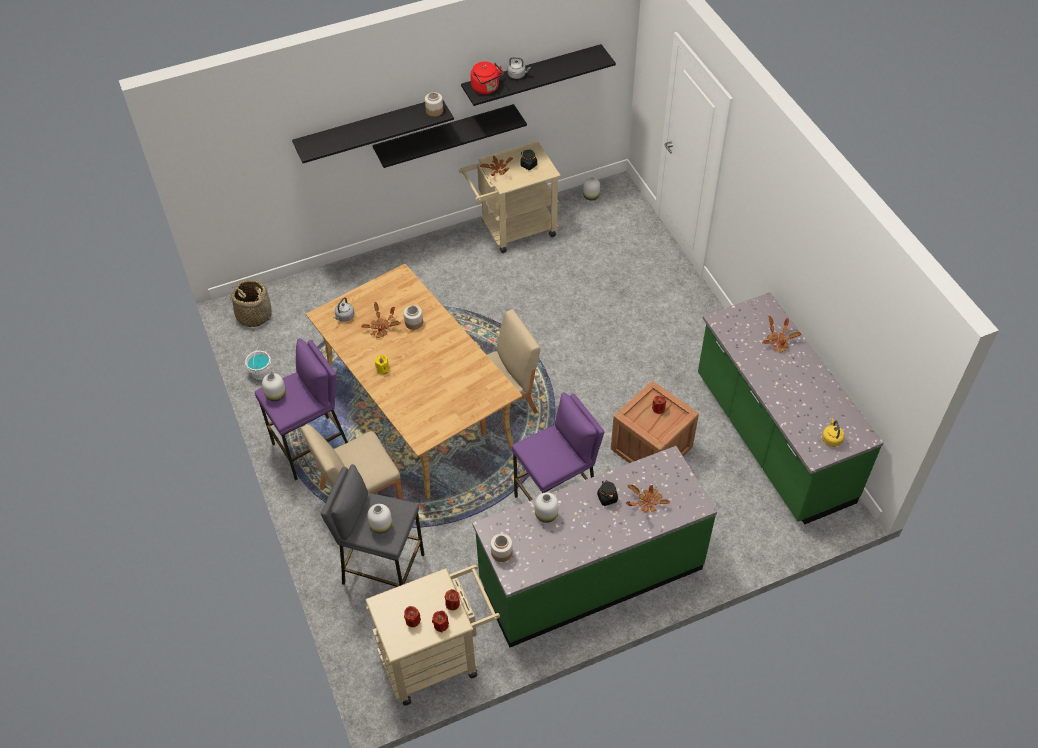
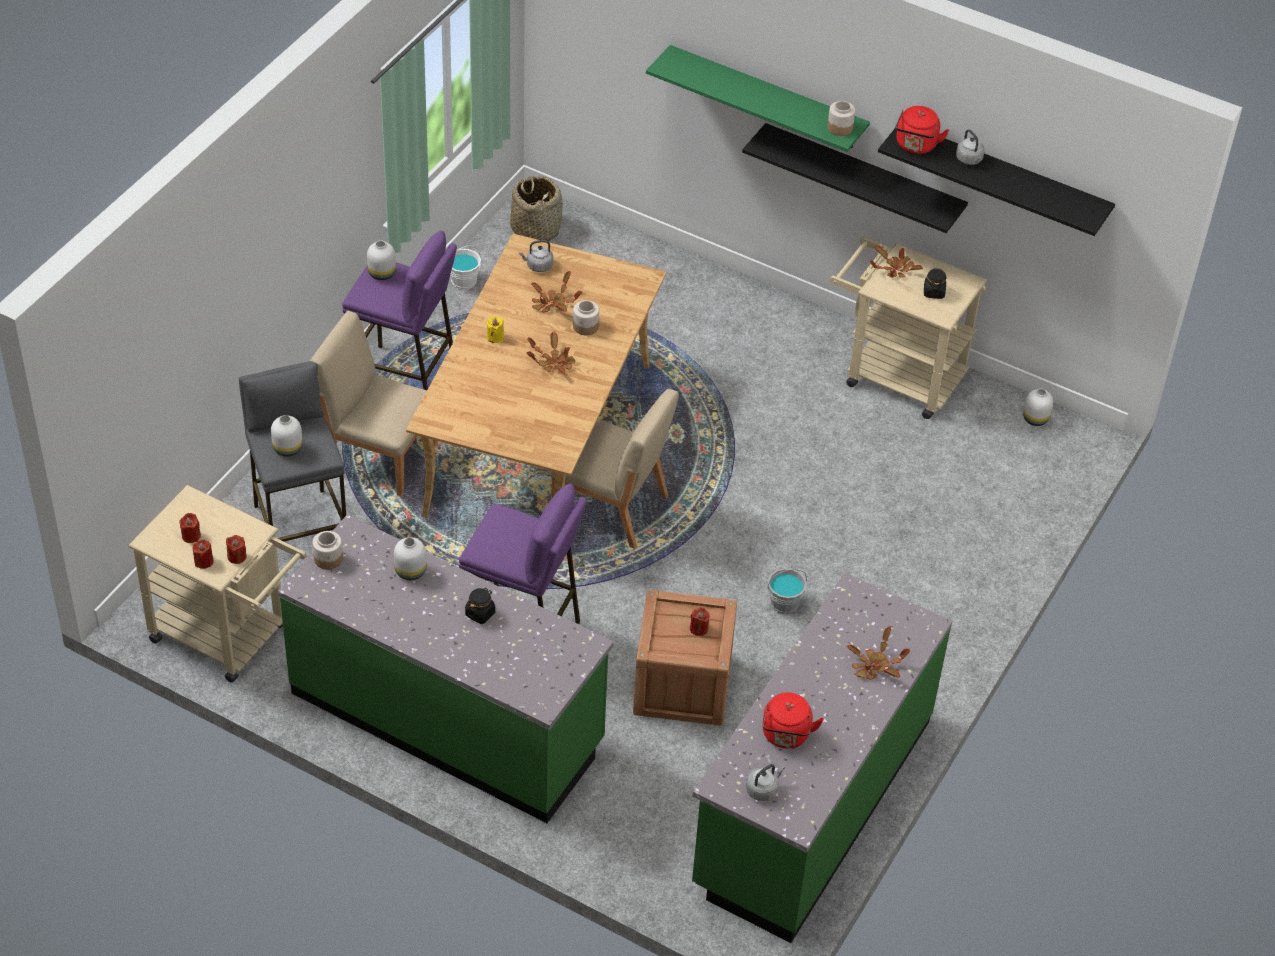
camera: 50 degrees right, 5 degrees down
(369, 128) = (767, 98): black shelf -> green shelf
(630, 370) = (784, 603): none -> grey bucket
(646, 502) = (504, 653): potted plant -> potted plant (553, 362)
(800, 407) = (786, 736): none -> red kettle
(831, 438) = (763, 789): yellow kettle -> grey kettle

